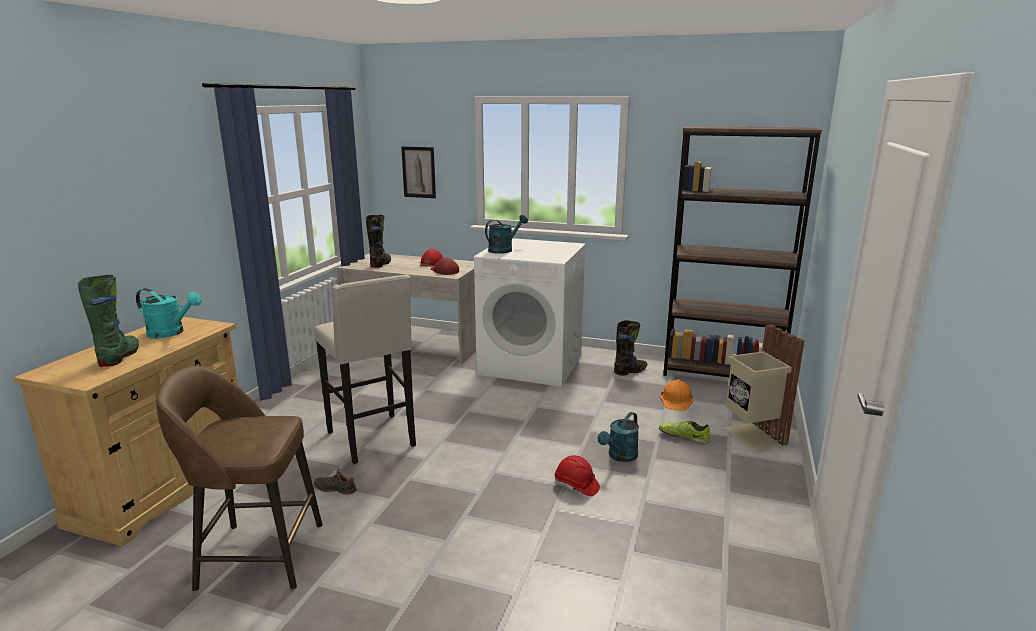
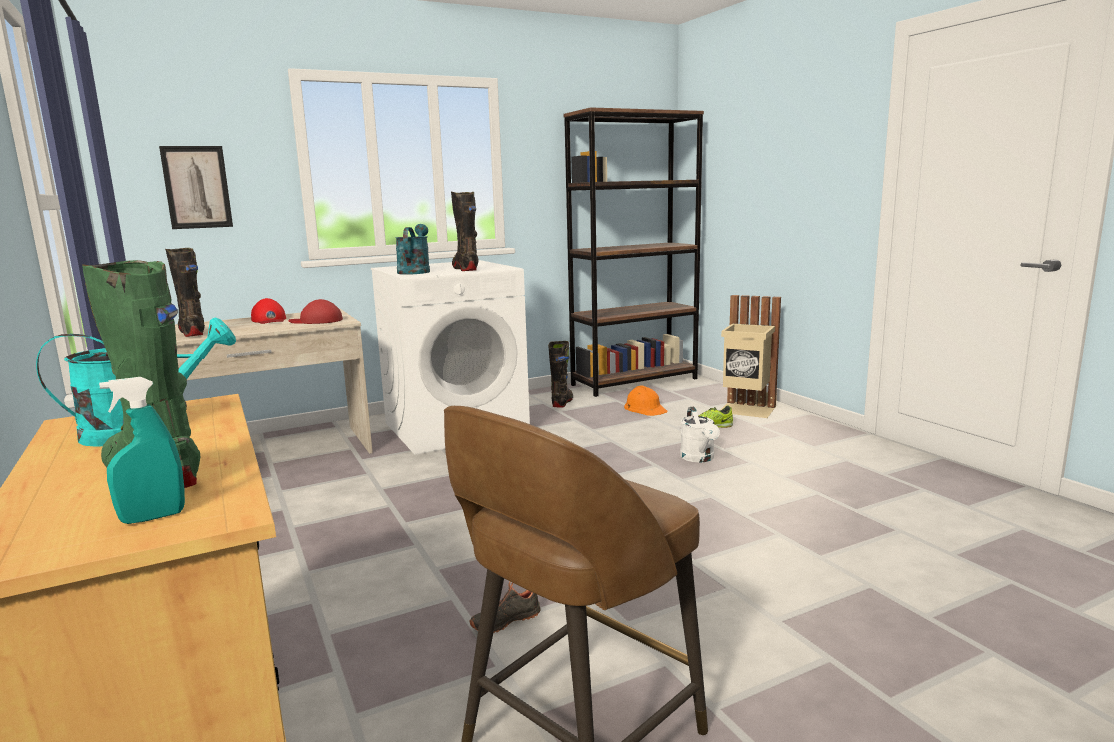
camera: 45 degrees left, 5 degrees down
(80, 374) = (153, 517): none -> turquoise spray bottle
(373, 439) = (433, 556): beige stool -> none
(534, 254) = (465, 269): none -> black boot
(576, 486) = (720, 492): red hard hat -> none
(620, 456) = (699, 458): turquoise watering can -> white watering can

